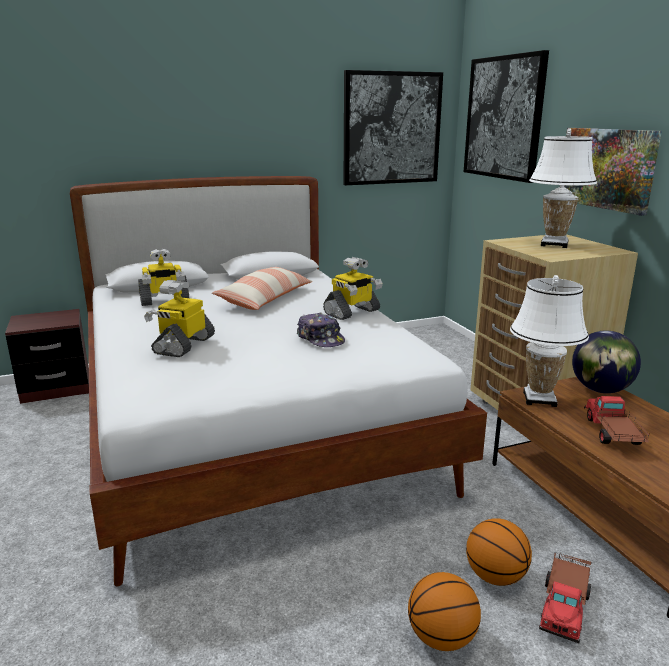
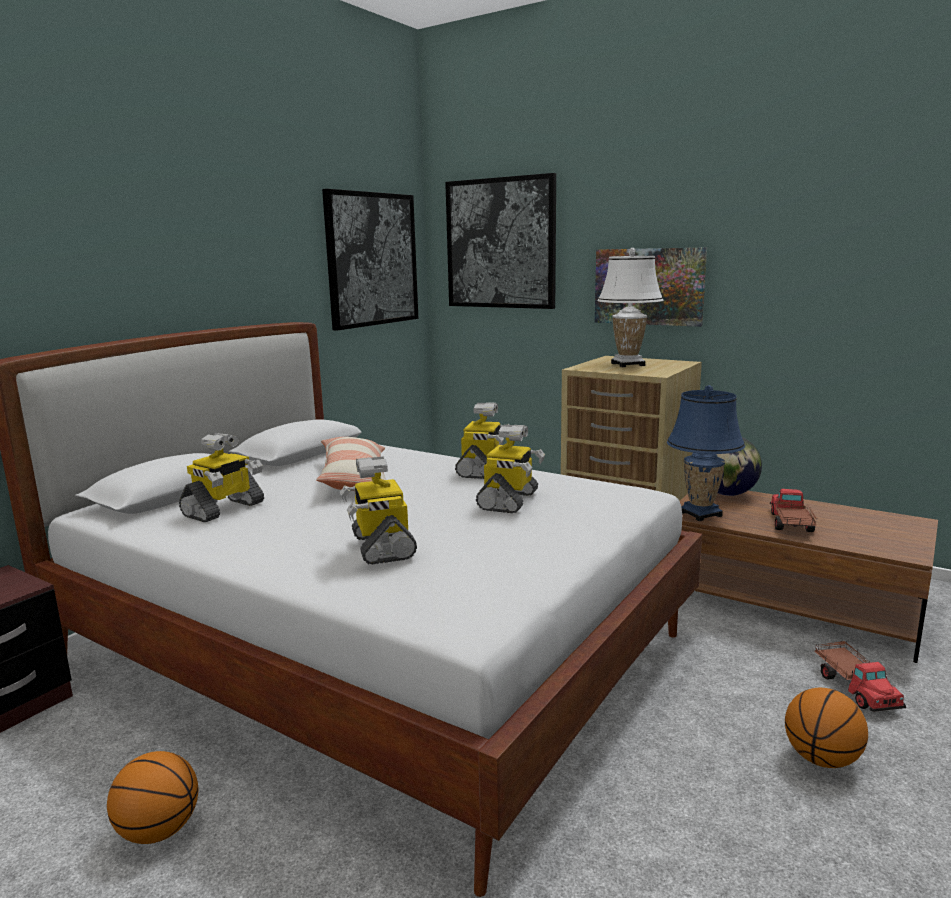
camera: 35 degrees left, 5 degrees down
(320, 339) = (509, 501): cap -> toy robot
(495, 576) = (785, 689): basketball -> basketball (159, 830)
(539, 399) = (700, 514): white table lamp -> blue table lamp
(612, 434) = (790, 524): toy truck -> toy truck turned 45 degrees clockwise

